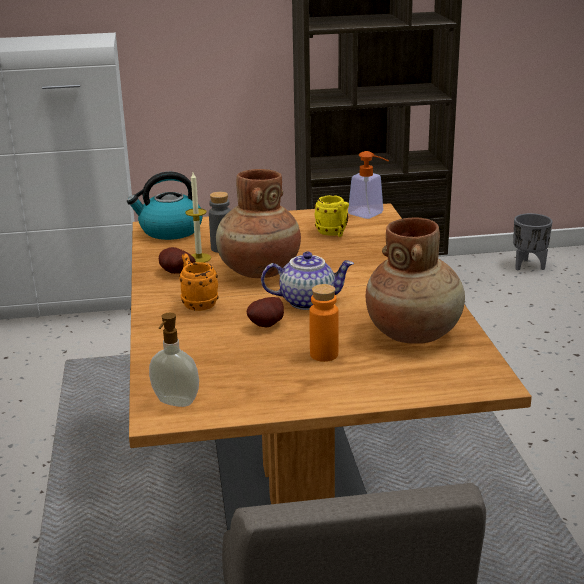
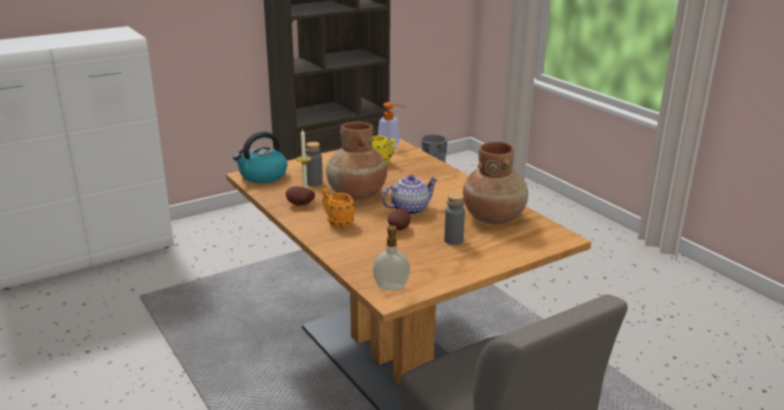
camera: 25 degrees left, 0 degrees up
(324, 354) = (453, 240): orange bottle -> grey bottle

